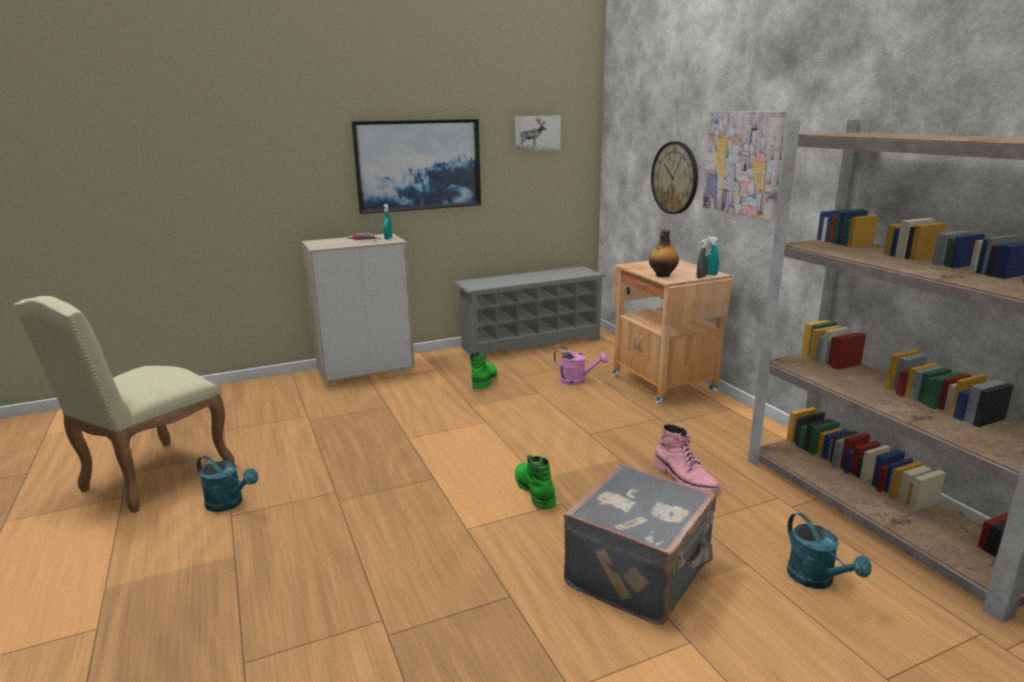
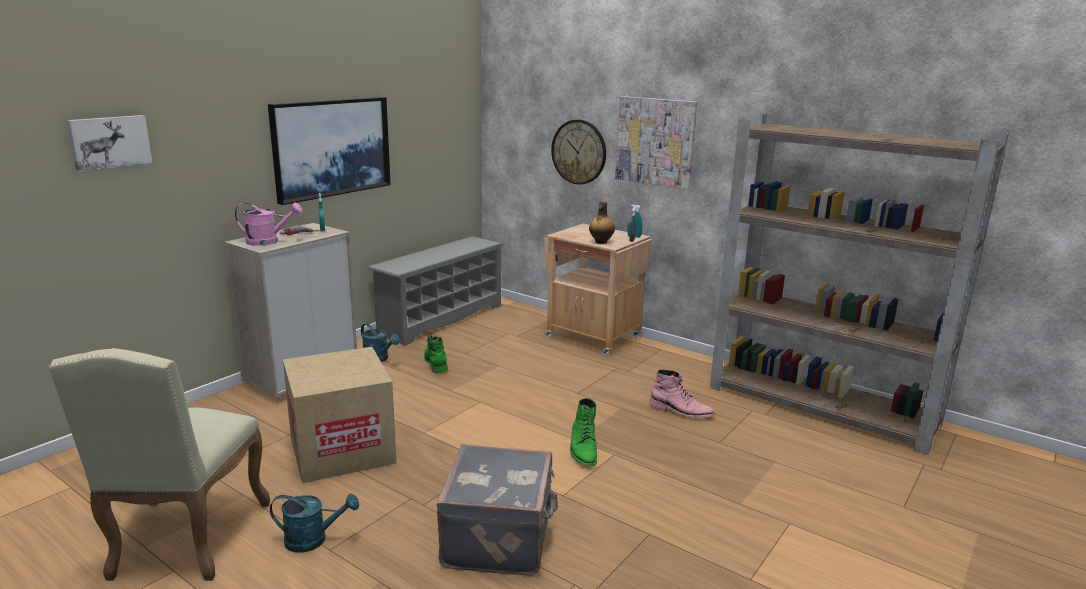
camera: 30 degrees left, 0 degrees up
(330, 437) = (342, 450): none -> cardboard box
(534, 490) = (583, 449): green boot -> green boot turned 135 degrees counterclockwise
(537, 133) = (431, 109): picture -> picture (109, 142)
(577, 381) = (520, 348): pink watering can -> pink watering can (268, 241)
(640, 574) = (719, 489): grey suitcase -> grey suitcase (500, 538)
(816, 580) = (821, 459): turquoise watering can -> turquoise watering can (379, 359)

